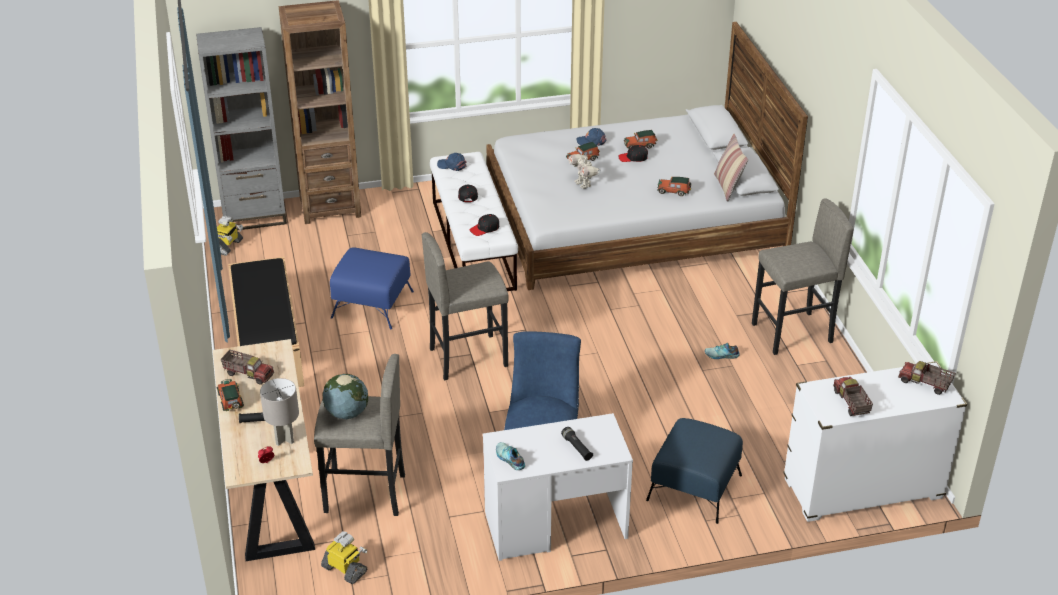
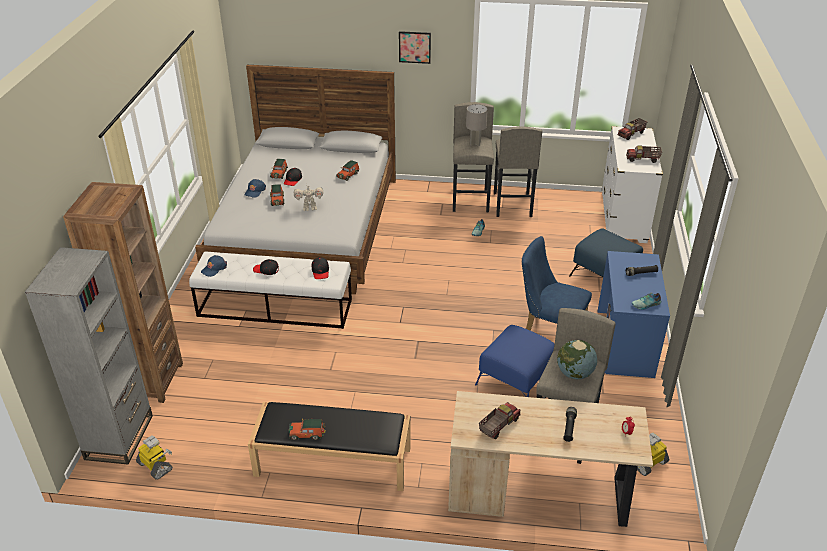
camera: 70 degrees left, 0 degrees up
(231, 401) = (534, 444): toy car -> toy car (307, 434)
(285, 439) = (597, 416): grey table lamp -> grey table lamp (475, 143)
(373, 305) = (320, 382): blue ottoman -> blue ottoman (516, 380)
(468, 357) = (421, 343): grey stool -> grey stool (512, 205)
(555, 525) = (625, 343): white desk -> blue desk
(728, 187) = (359, 155): pillow -> none
(829, 98) = (414, 47): none -> picture

